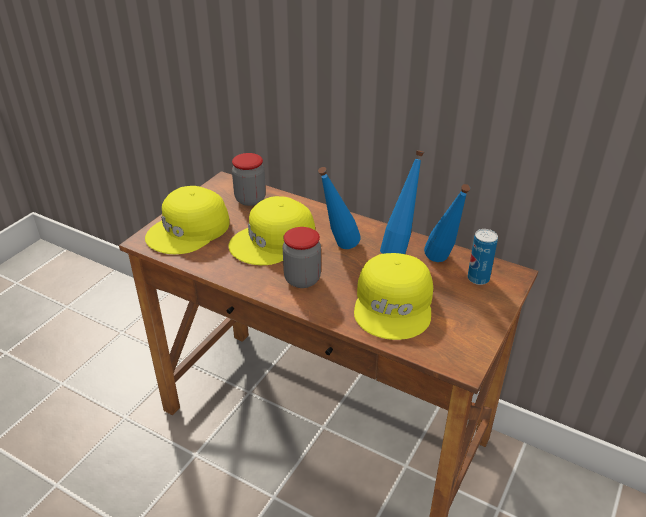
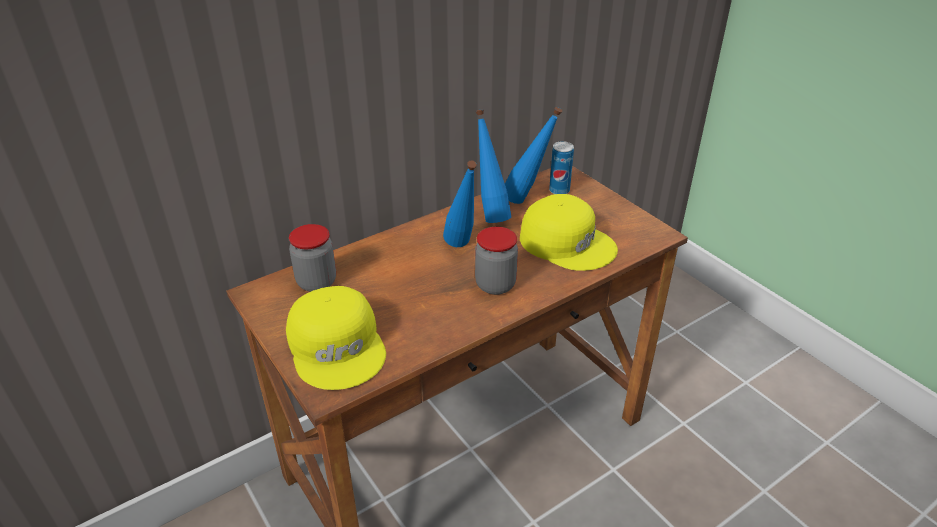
camera: 65 degrees left, 0 degrees up
(274, 241) = (416, 286): yellow cap -> none

